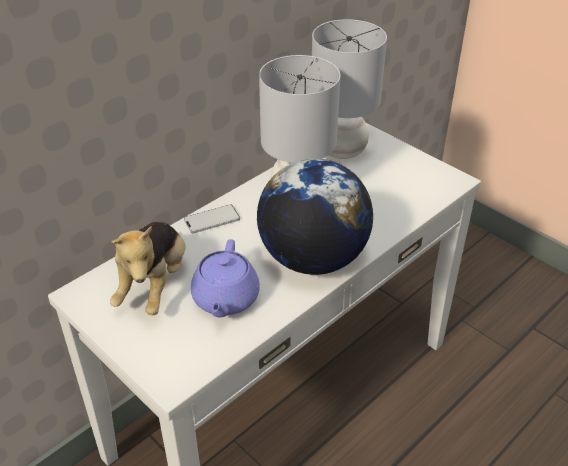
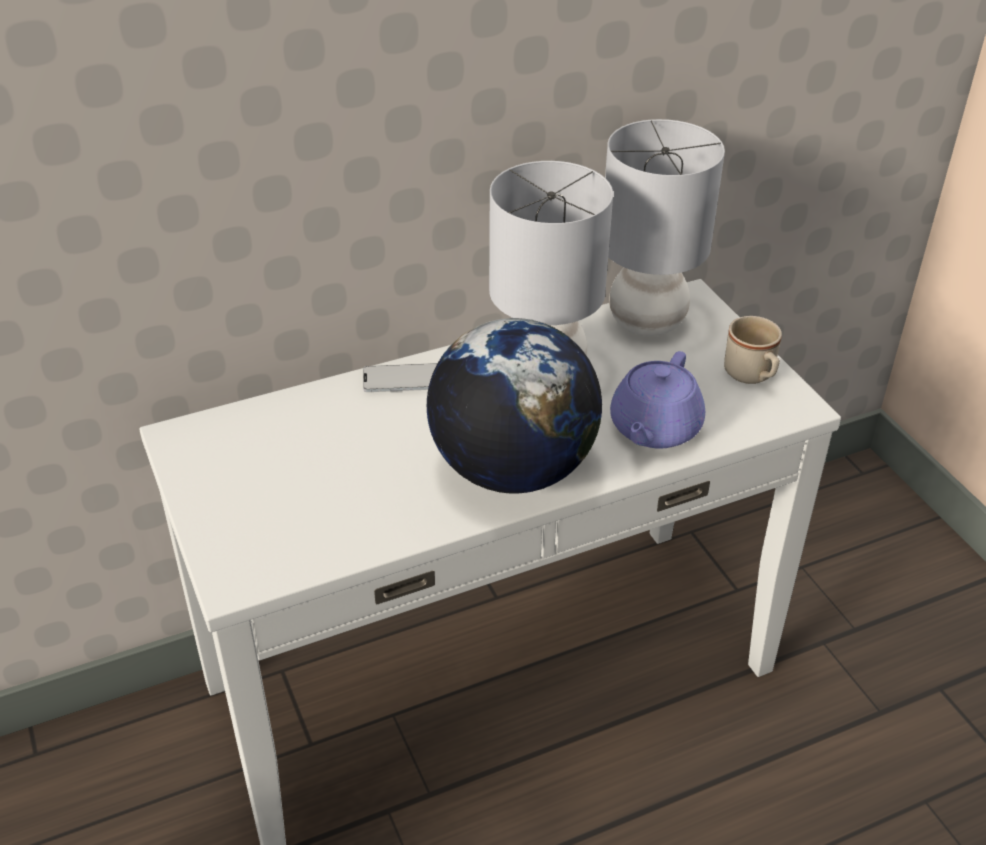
camera: 20 degrees right, 0 degrees up
(154, 285) = (277, 449): plush toy -> none
(225, 299) = (360, 493): purple teapot -> purple teapot (654, 429)
(419, 168) = (752, 376): none -> beige mug

